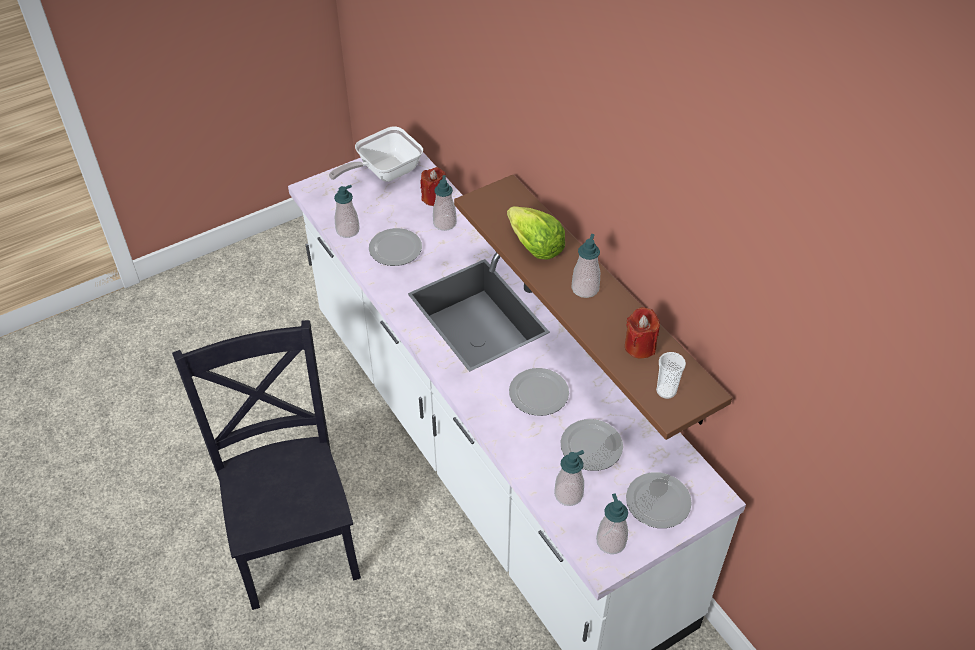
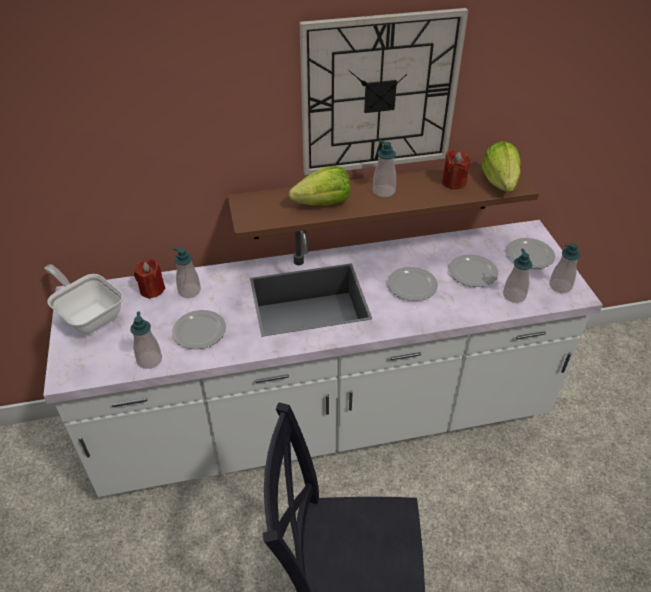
camera: 70 degrees left, 5 degrees down
(384, 172) = (89, 315): frying pan -> frying pan turned 150 degrees clockwise
(622, 193) = (379, 95): none -> wall clock
(666, 391) = (500, 182): cup -> lettuce

